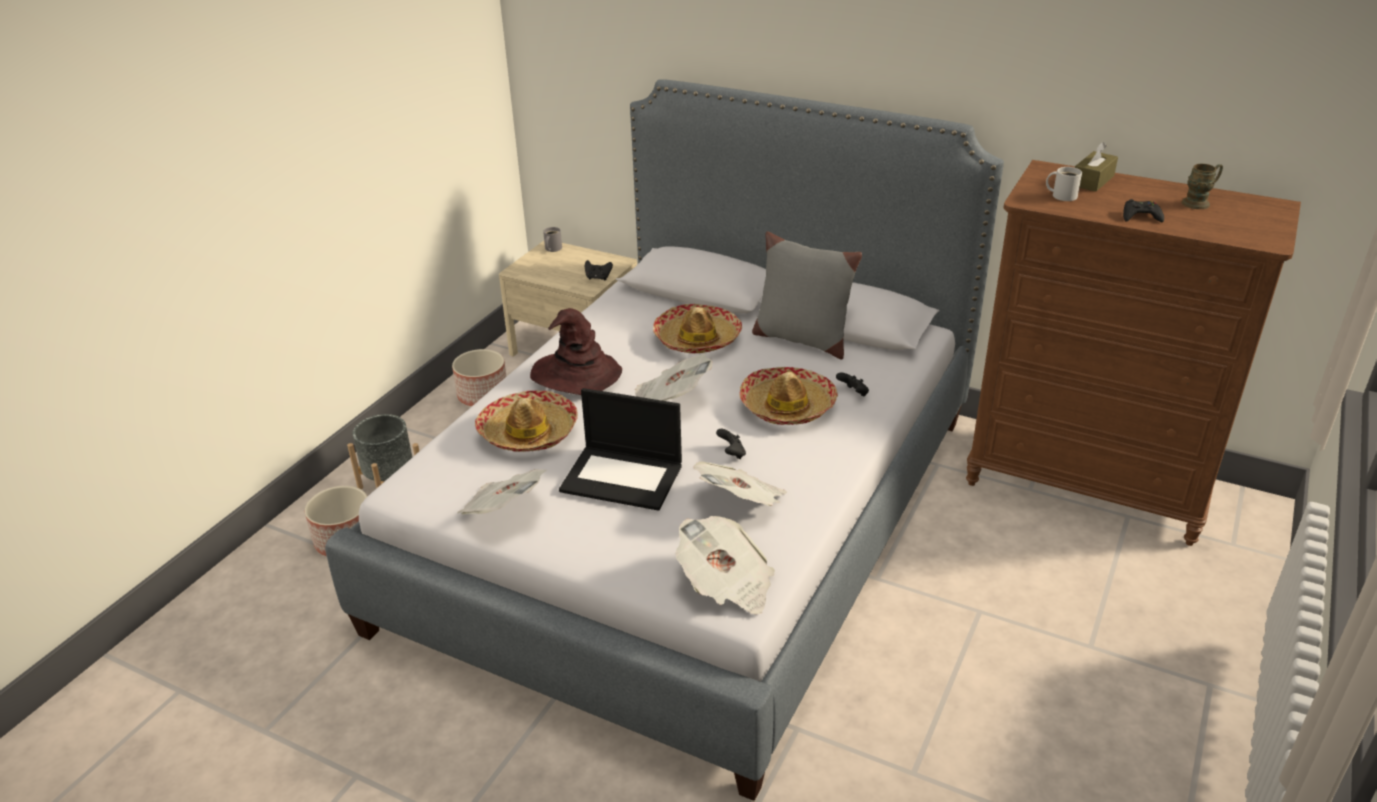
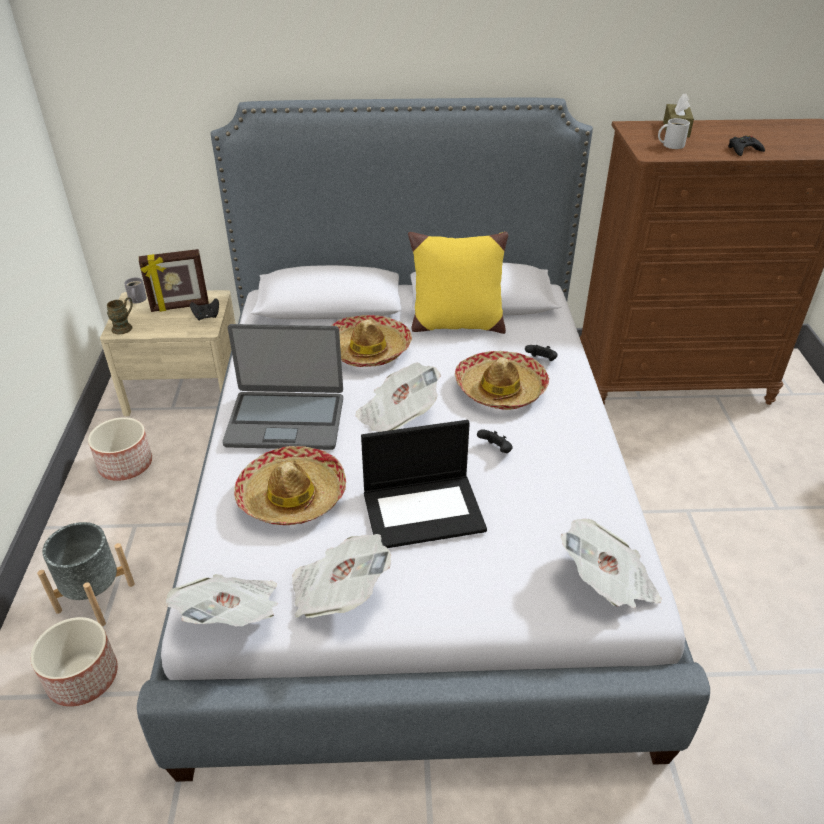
camera: 30 degrees left, 5 degrees up
(575, 375) = (286, 420): brown hat -> laptop
(583, 263) = (180, 306): none -> picture frame
(742, 503) = (547, 495): newspaper -> newspaper (232, 616)
(801, 339) = (456, 324): grey pillow -> yellow pillow
(1199, 202) = (765, 131): brown mug -> brown mug (125, 327)

